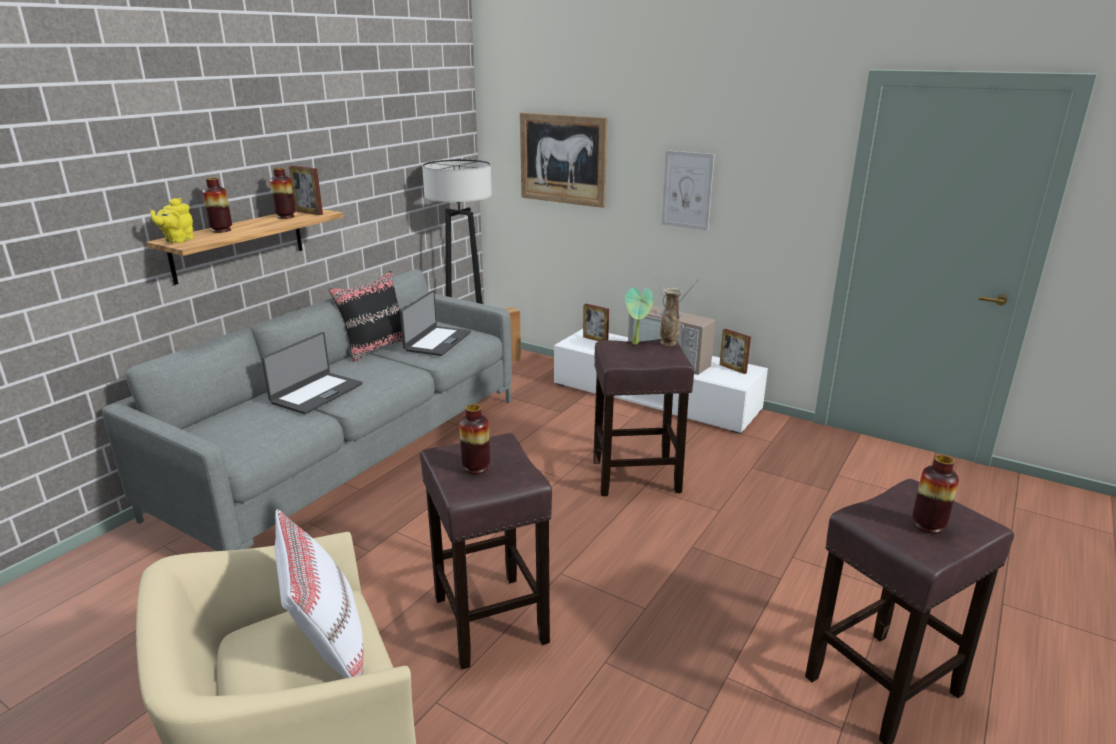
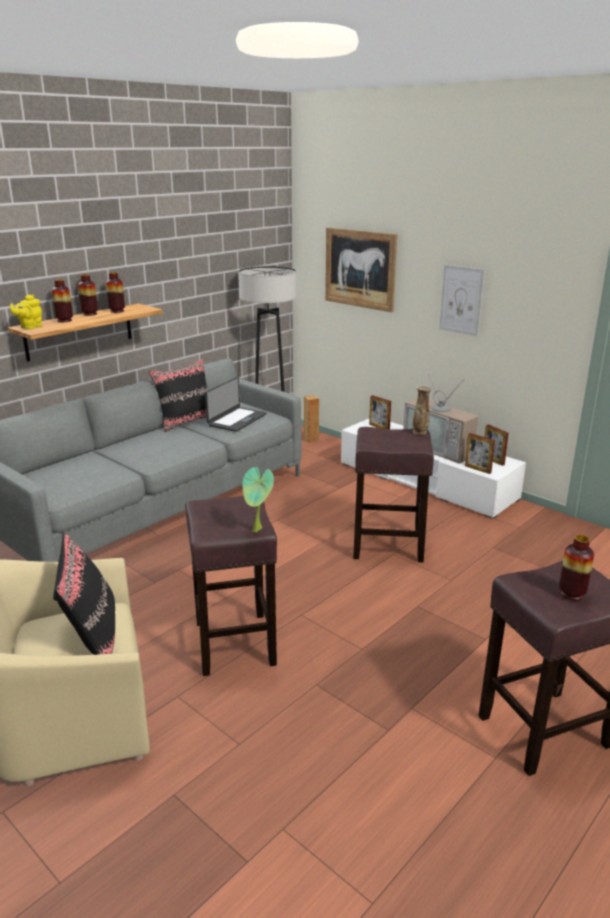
camera: 10 degrees right, 0 degrees up
(309, 212) = (136, 308): picture frame -> picture frame (478, 469)
(316, 393) = (129, 454): laptop -> none
(327, 647) = (92, 638): white pillow -> black pillow
(476, 468) = (223, 517): vase -> vase (90, 314)
(637, 343) = (392, 431): potted plant -> potted plant (258, 531)

